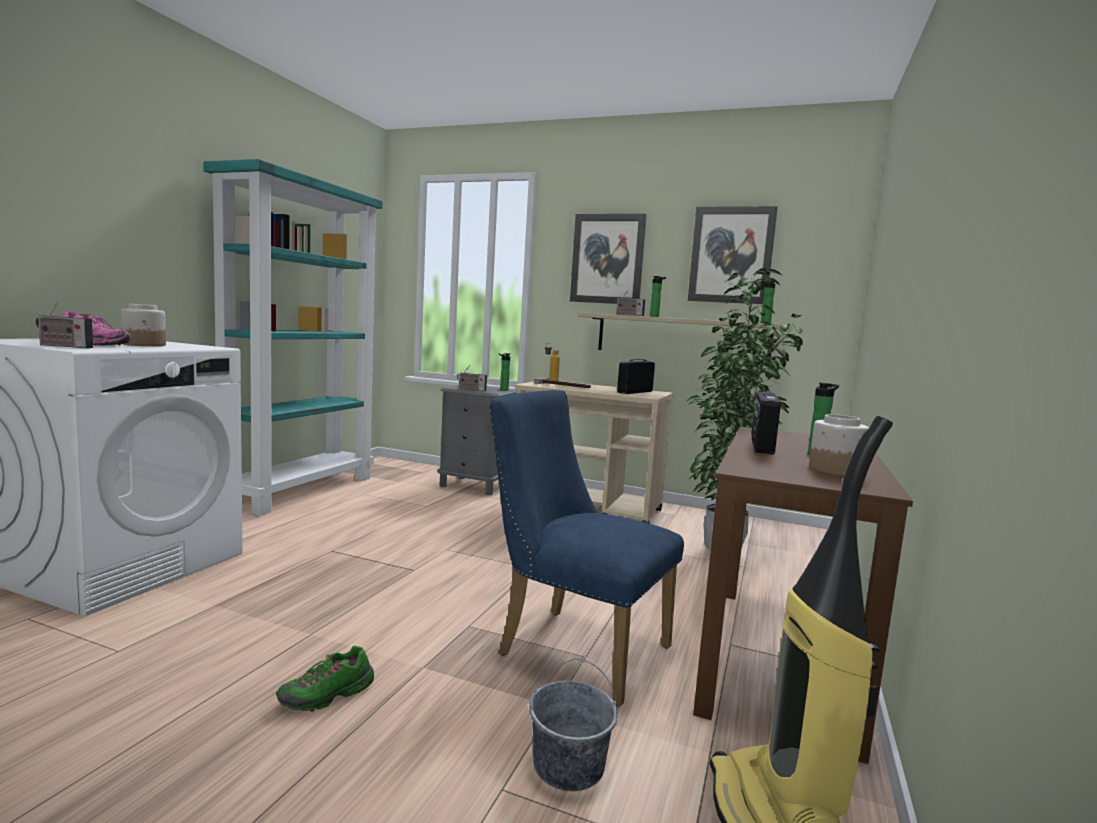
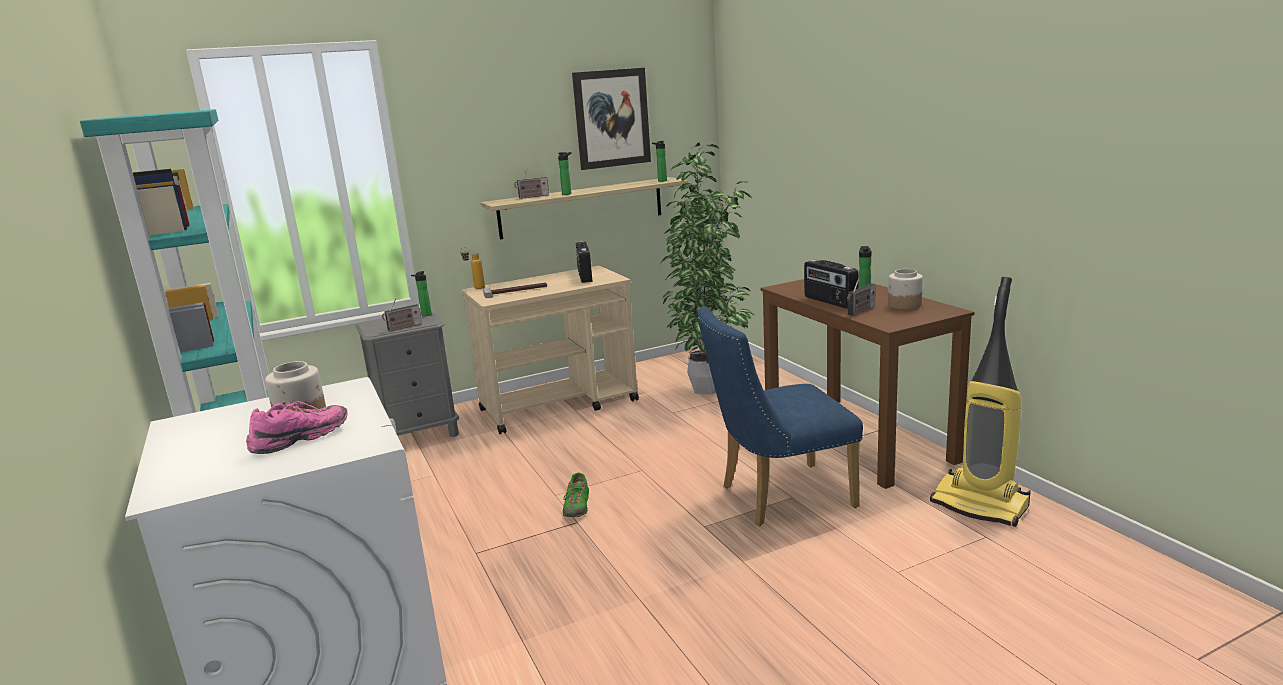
camera: 45 degrees left, 10 degrees up
(63, 346) = (313, 454): radio -> radio (860, 311)
(327, 696) = (742, 610): green shoe -> green shoe (577, 507)
(568, 766) = (895, 544): grey bucket -> none
(607, 259) = (489, 137): picture -> none

